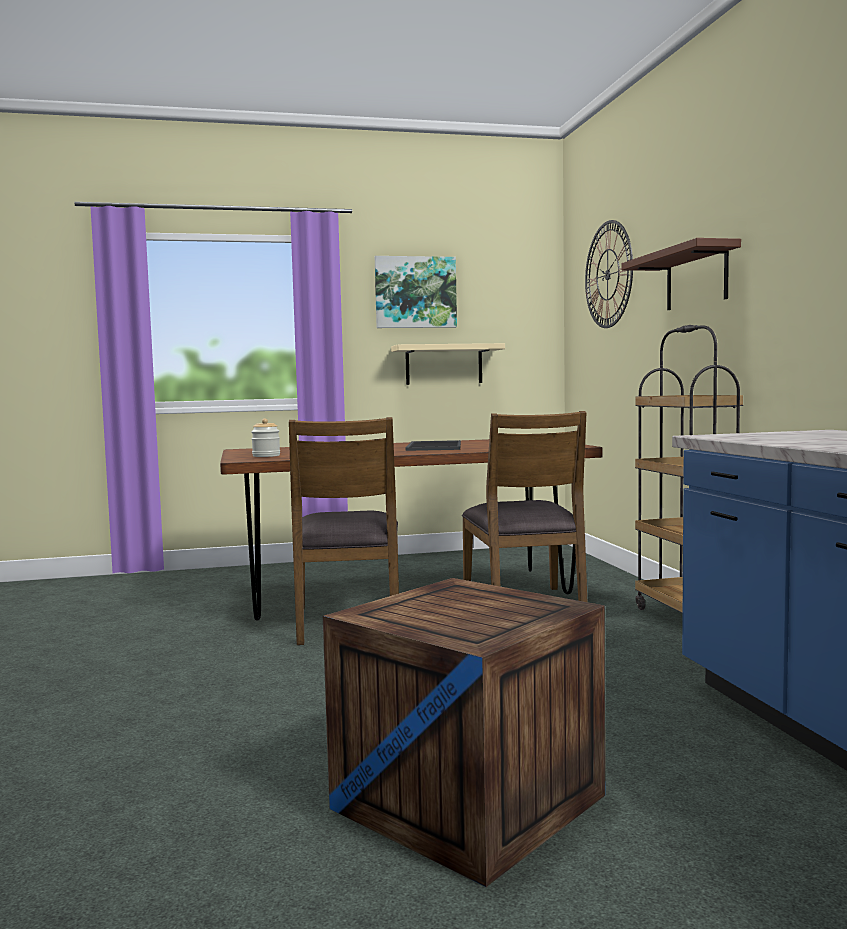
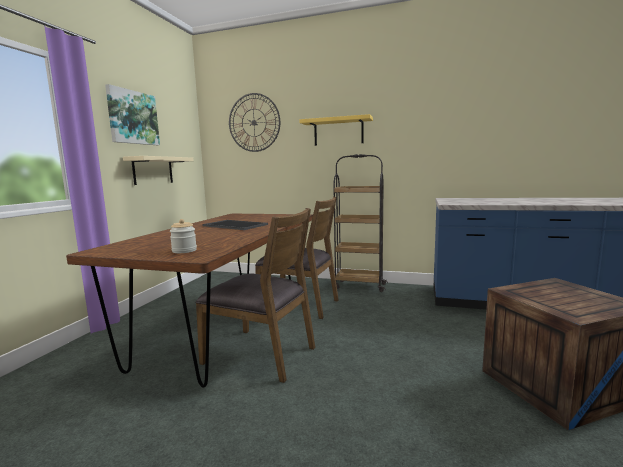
camera: 60 degrees left, 5 degrees up
(696, 278) = (338, 132): brown shelf -> yellow shelf

